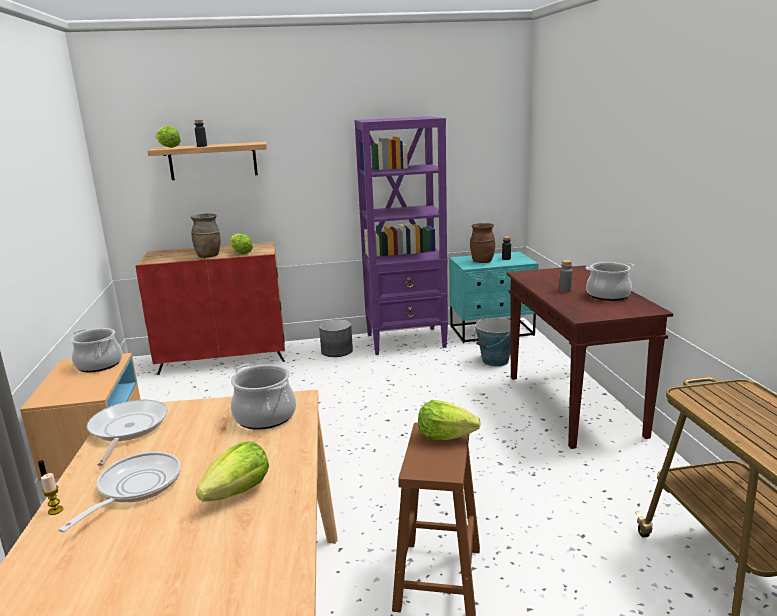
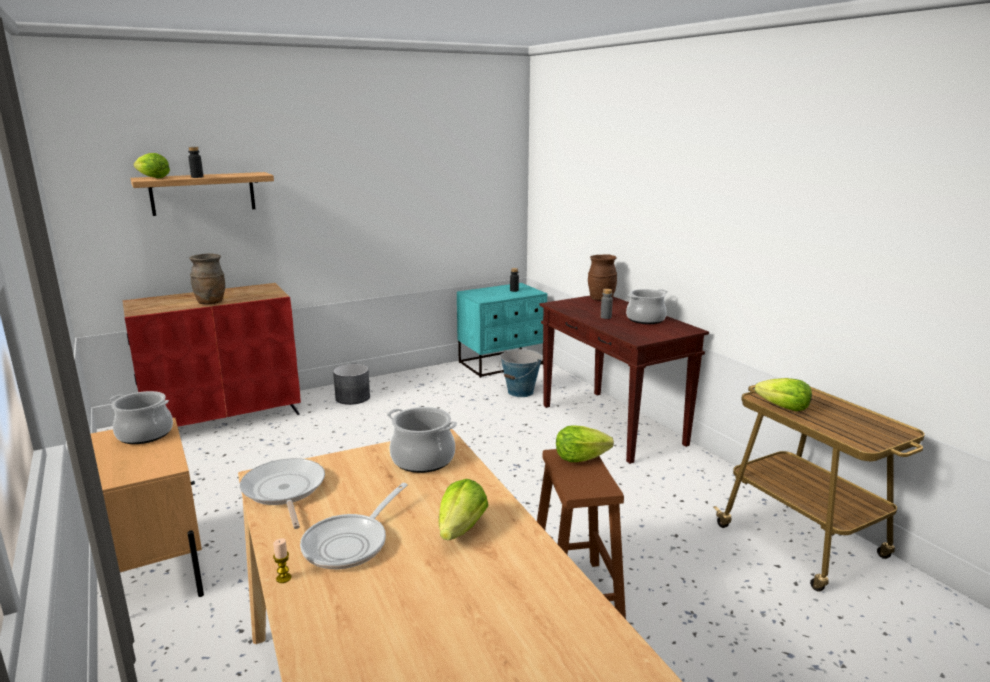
camera: 20 degrees left, 0 degrees up
(135, 488) = (350, 543): frying pan -> frying pan turned 150 degrees counterclockwise
(241, 253) = (248, 297): lettuce -> lettuce (784, 408)
(406, 341) = (422, 380): purple bookcase -> none
(482, 262) = (493, 294): brown vase -> brown vase (600, 299)

